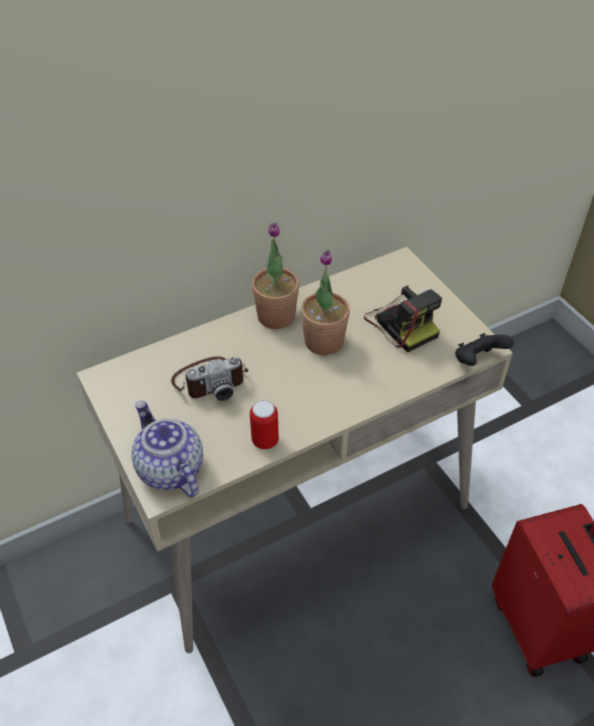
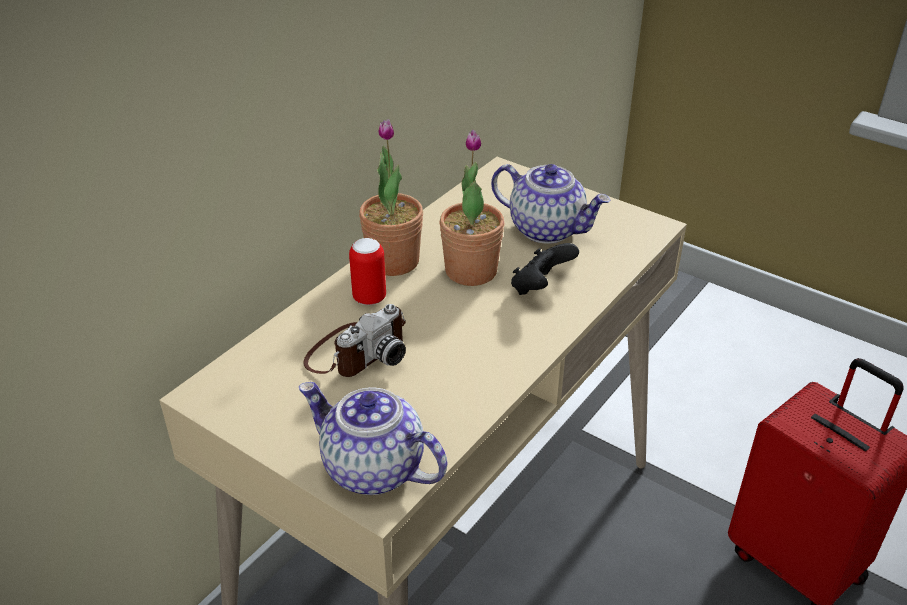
camera: 25 degrees left, 10 degrees down
(265, 441) = (475, 395): can -> can (369, 298)
(401, 323) = (547, 229): camera -> teapot
(477, 361) = (657, 241): black game controller -> black game controller (540, 288)

